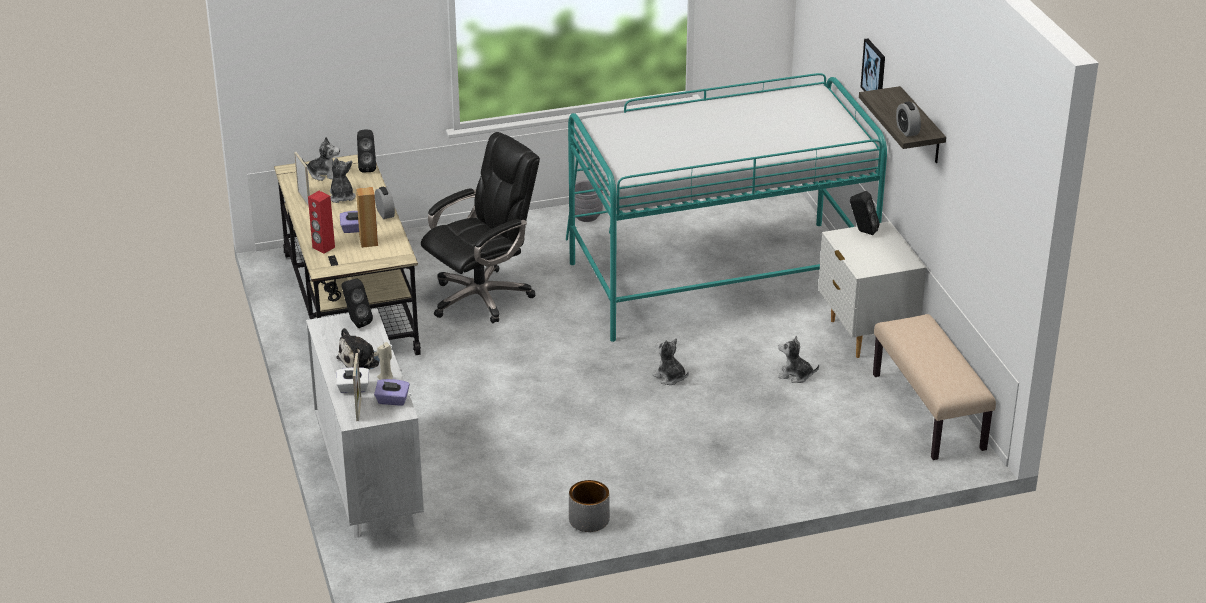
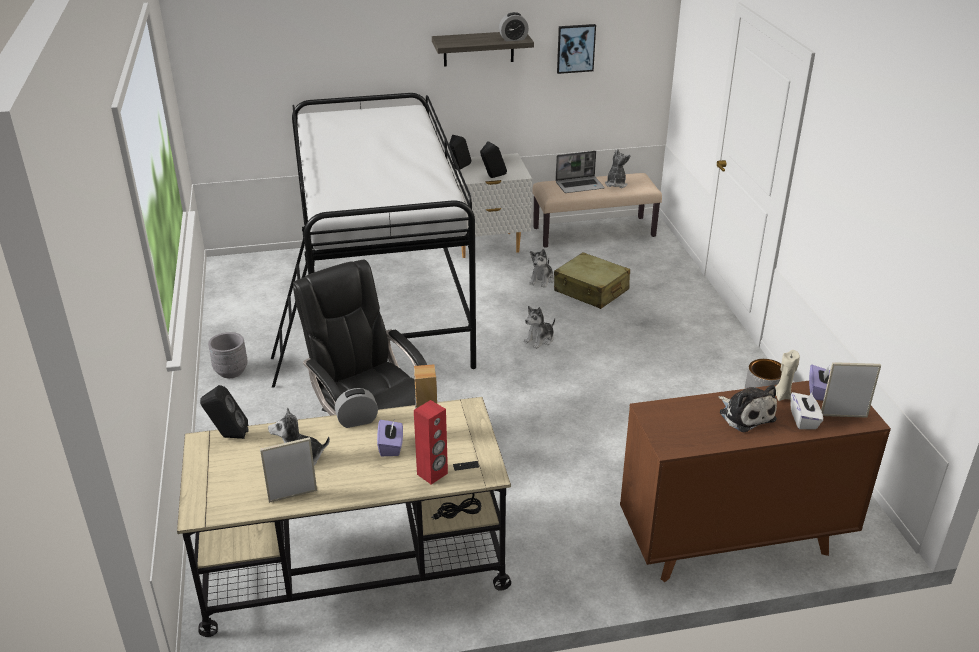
camera: 85 degrees left, 0 degrees up
(324, 174) = (228, 477): plush toy -> plush toy (616, 184)
(356, 322) = (661, 419): black speaker -> black speaker (492, 177)
(369, 485) = (733, 543): white dresser -> brown dresser
(715, 279) = (381, 305): turquoise bed -> black bed
(780, 410) = (591, 291): none -> beige suitcase
(874, 71) = (377, 52): picture -> picture (575, 48)
(923, 342) = (580, 185): none -> laptop

